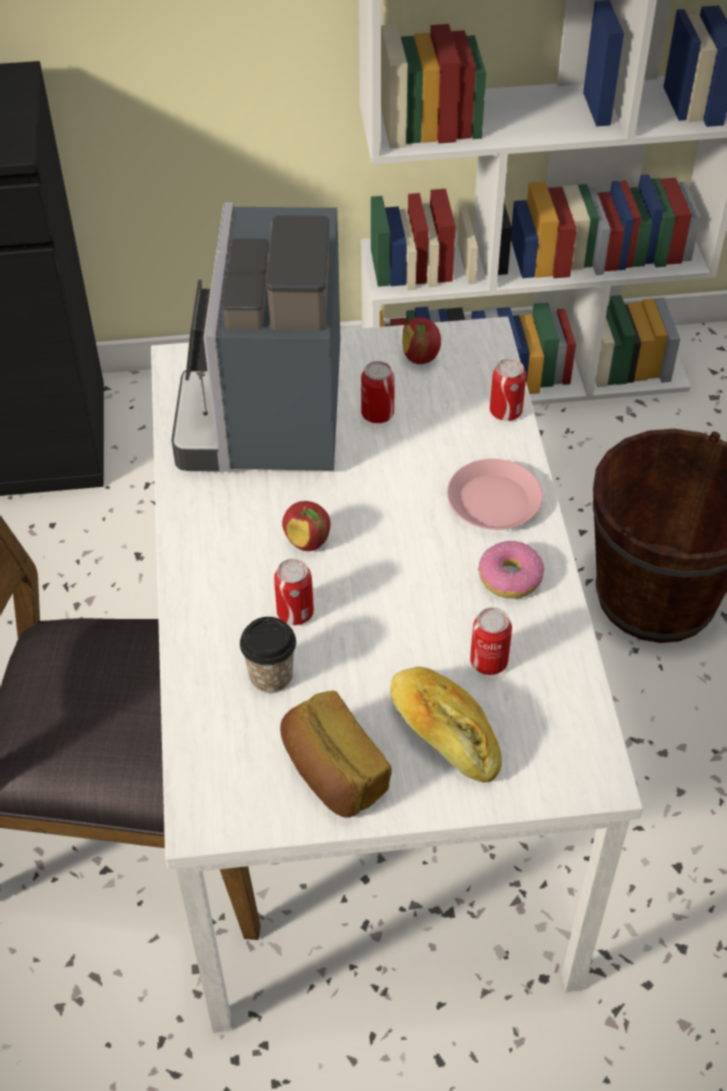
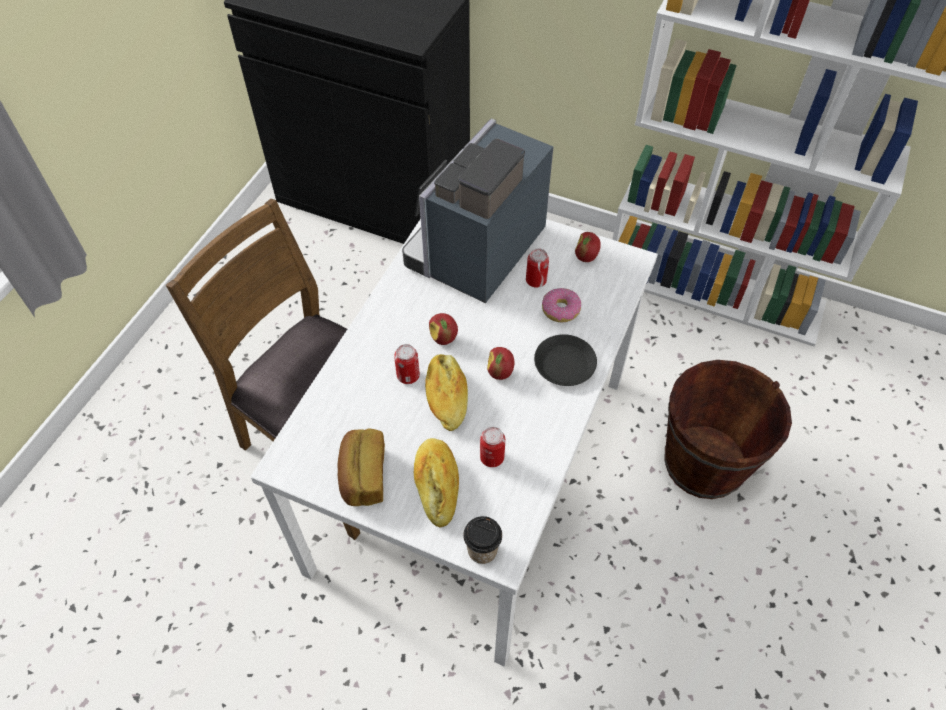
camera: 30 degrees right, 5 degrees up
(271, 676) = (370, 405): cup -> cup (482, 550)
(369, 615) = (446, 397): none -> bread
(418, 551) = (500, 373): none -> apple
(494, 502) = (564, 364): pink plate -> black plate
(505, 411) = (612, 312): can -> none
(510, 578) = (540, 414): donut -> donut (560, 310)

